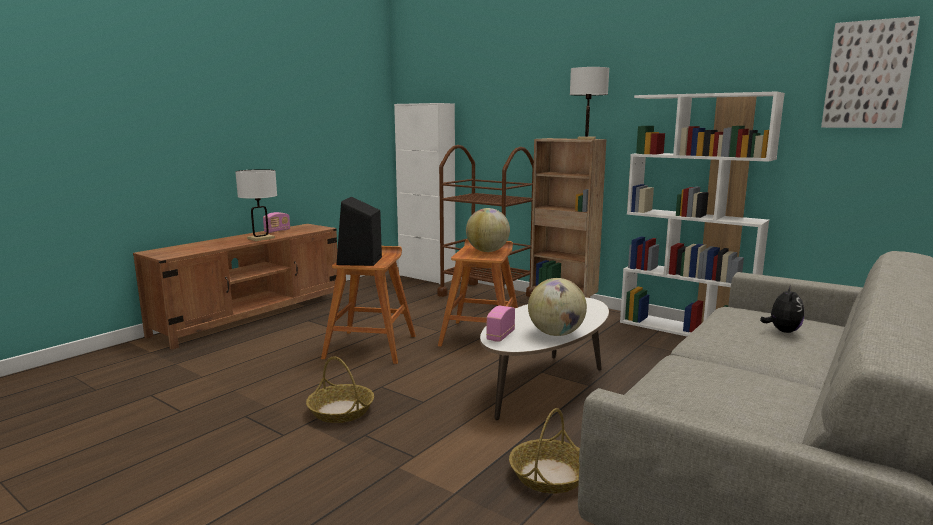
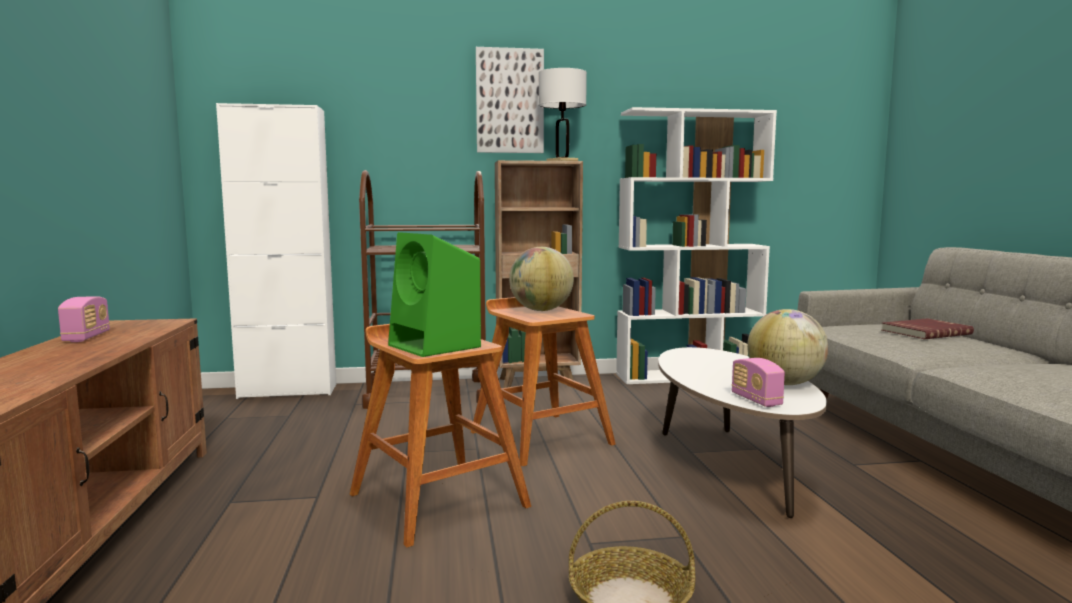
camera: 45 degrees left, 5 degrees down
(261, 238) = (98, 351): white table lamp -> none
(359, 261) = (436, 346): black speaker -> green speaker
(549, 475) = (962, 546): basket -> none
(782, 331) = (925, 332): plush toy -> red book
(868, 75) = (819, 102): picture -> picture (509, 101)

